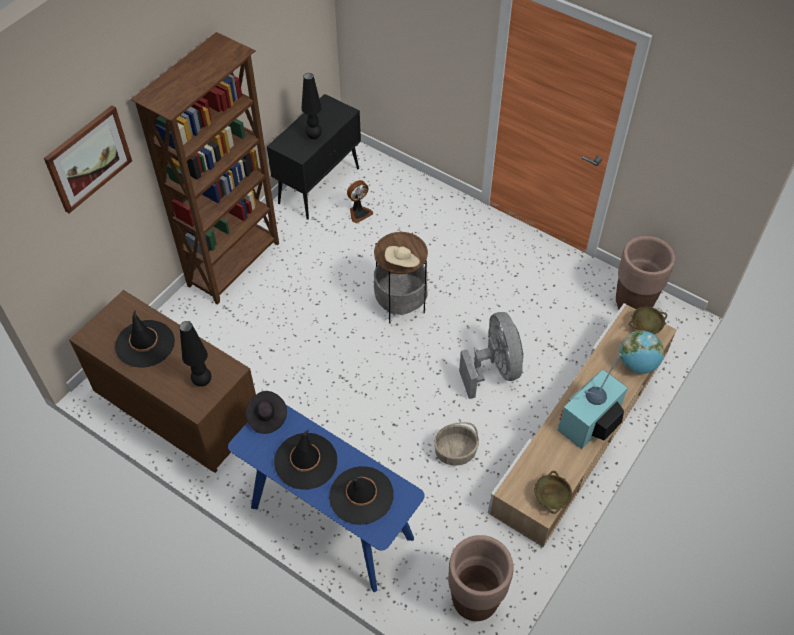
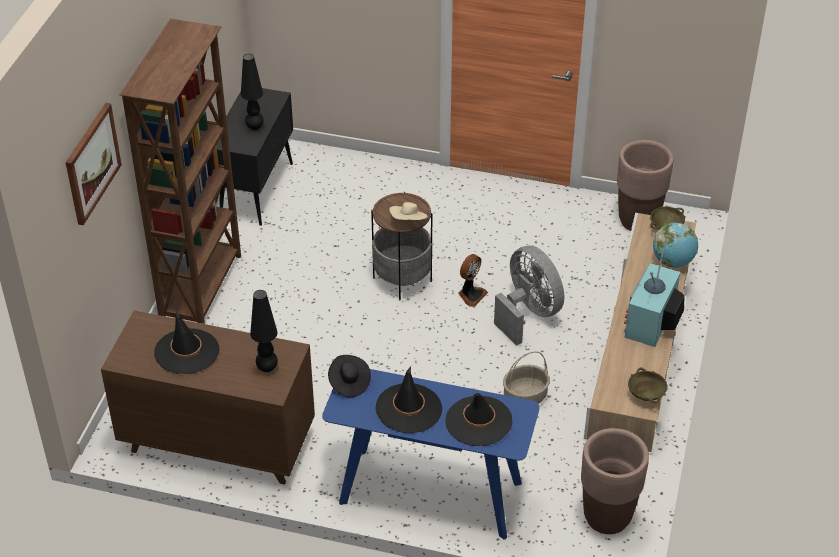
camera: 20 degrees left, 10 degrees down
(359, 213) = (314, 205): fan -> fan (471, 295)

